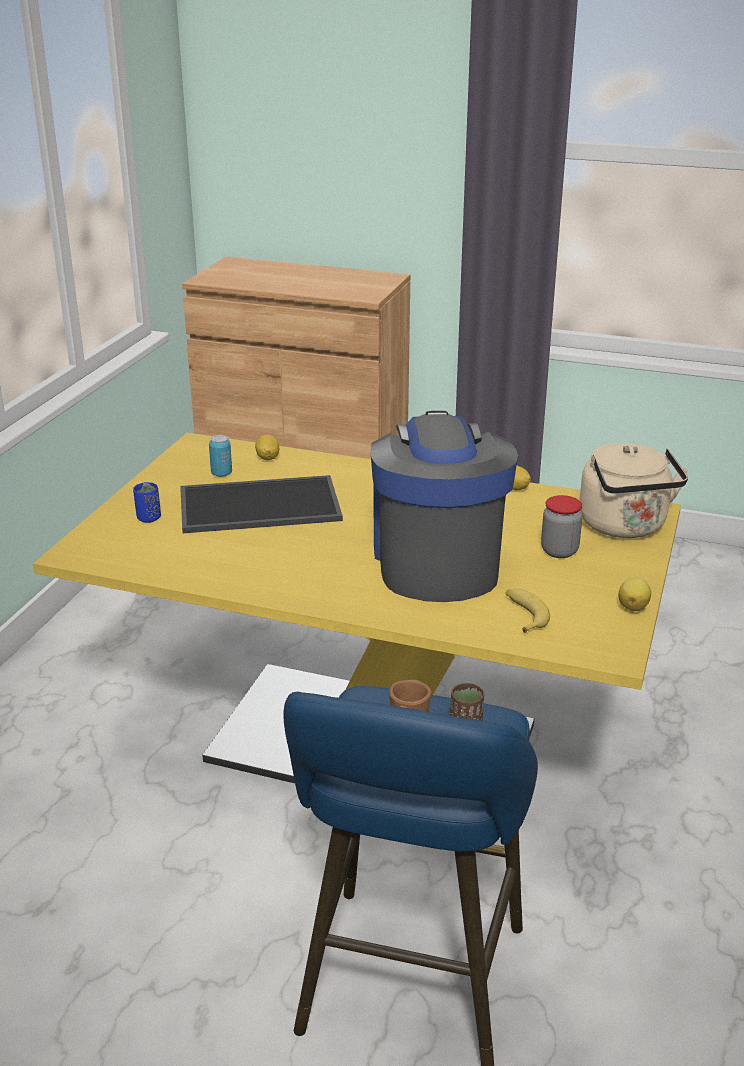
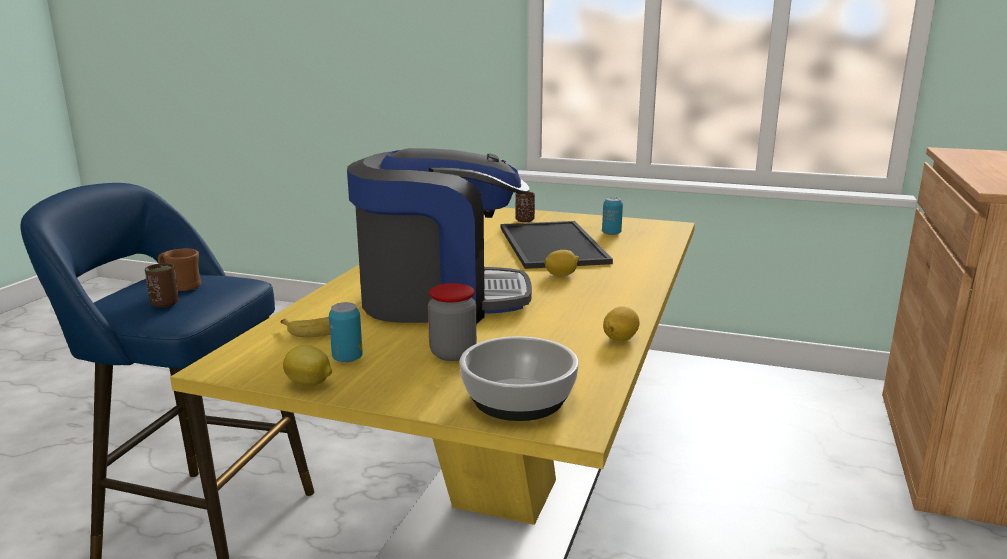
camera: 90 degrees right, 10 degrees down
(148, 518) = (524, 220): blue cup -> brown cup
(267, 458) = (652, 244): lemon -> lemon (561, 275)
(582, 595) = (347, 358): none -> can
(625, 527) = (517, 398): beige kettle -> bowl

